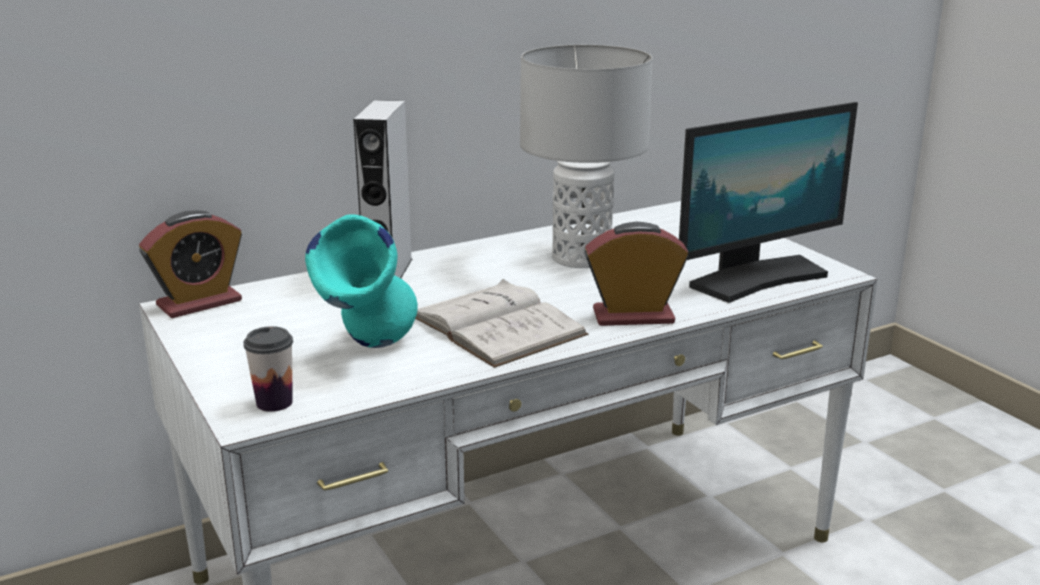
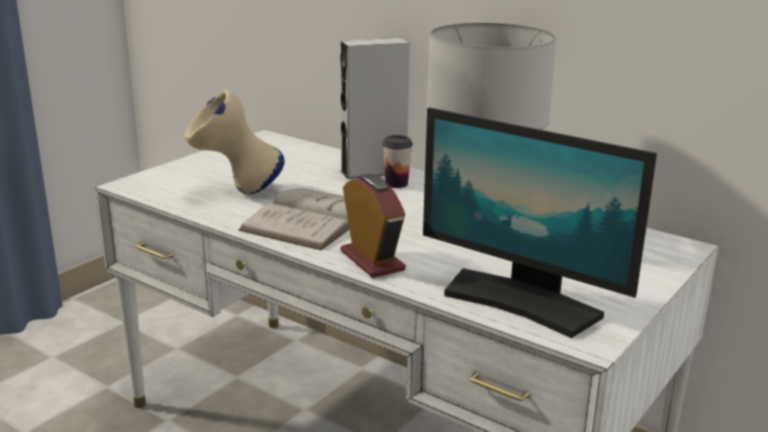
camera: 65 degrees right, 0 degrees up
(199, 303) = (275, 140): alarm clock -> none
(274, 402) = (152, 186): cup -> cup (396, 184)
(369, 352) = (237, 192): turquoise vase -> beige vase

